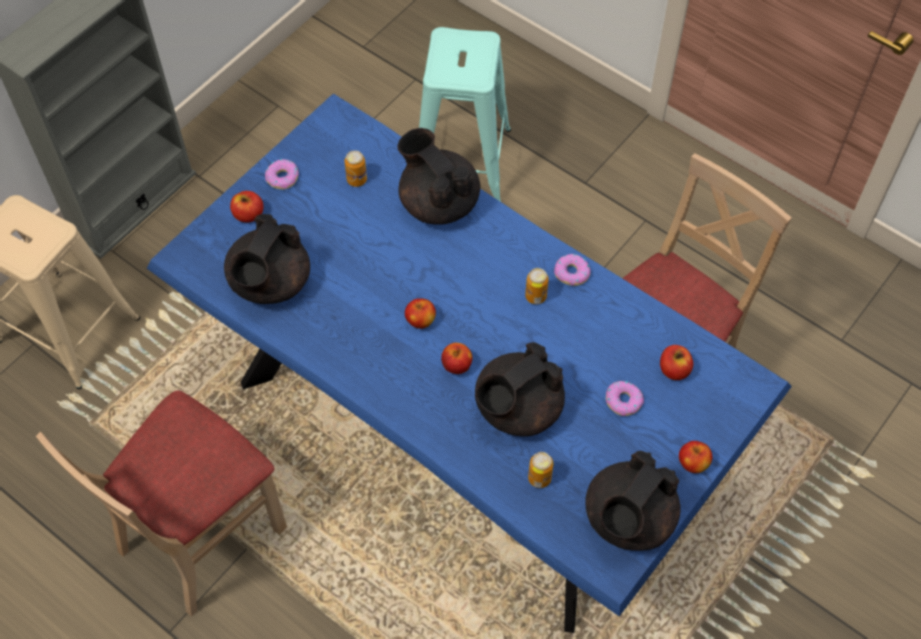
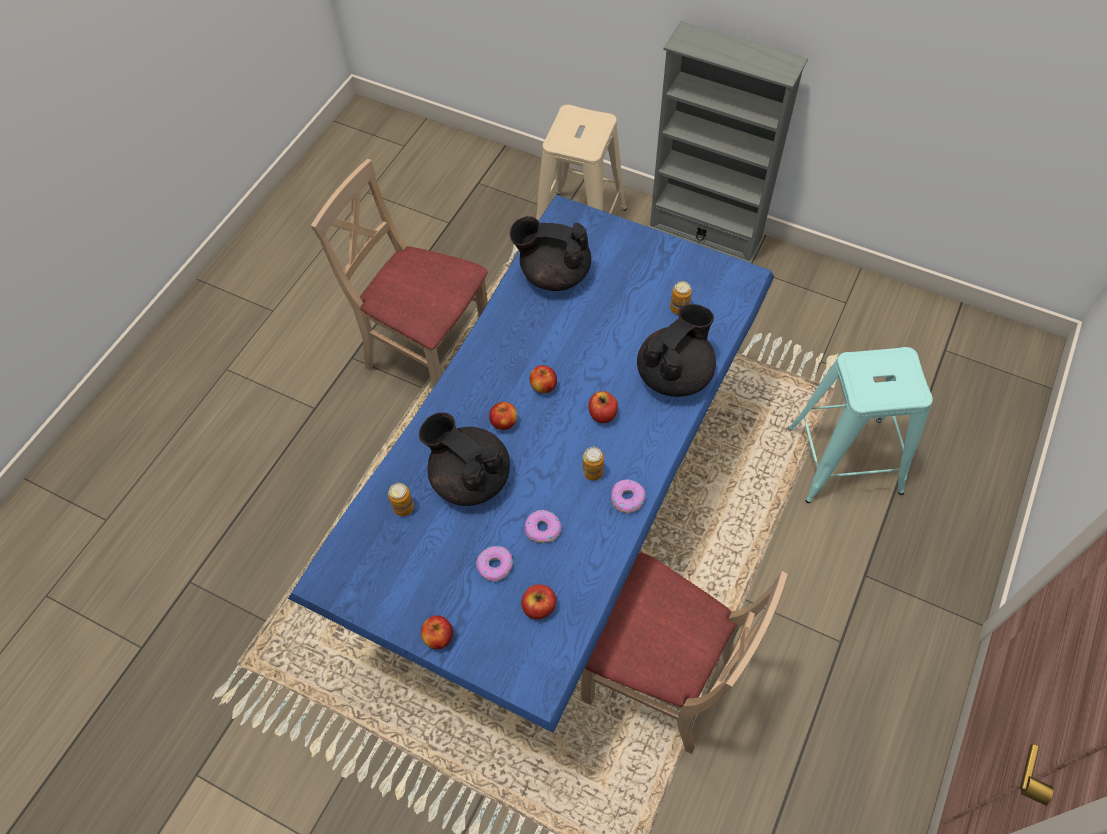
camera: 80 degrees right, 0 degrees up
(248, 214) = (618, 243): apple -> apple (602, 414)
(283, 177) = (663, 256): donut -> donut (542, 529)
(628, 519) = (373, 587): black teapot -> none

